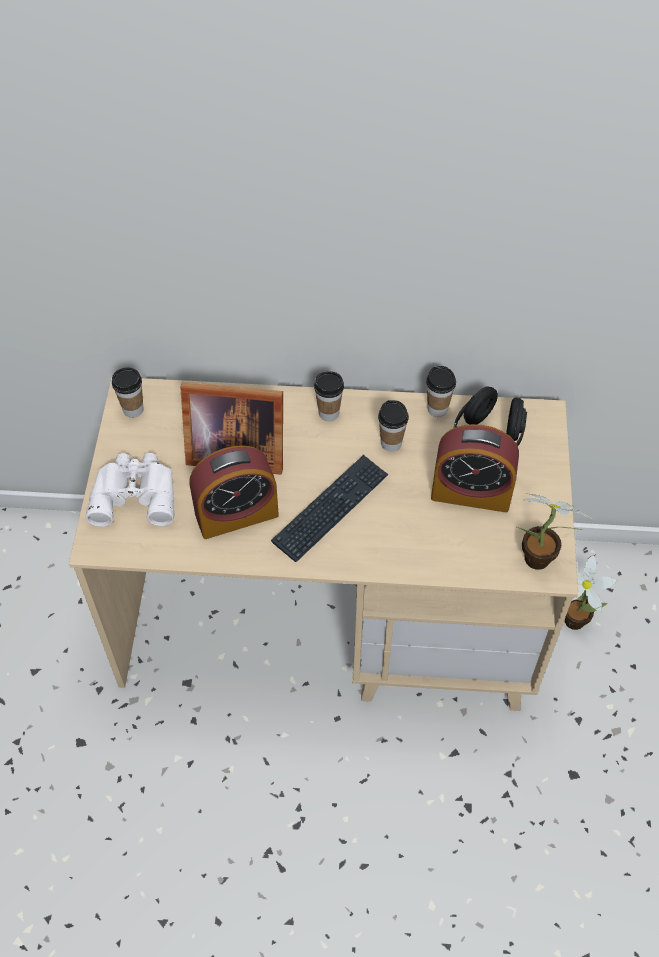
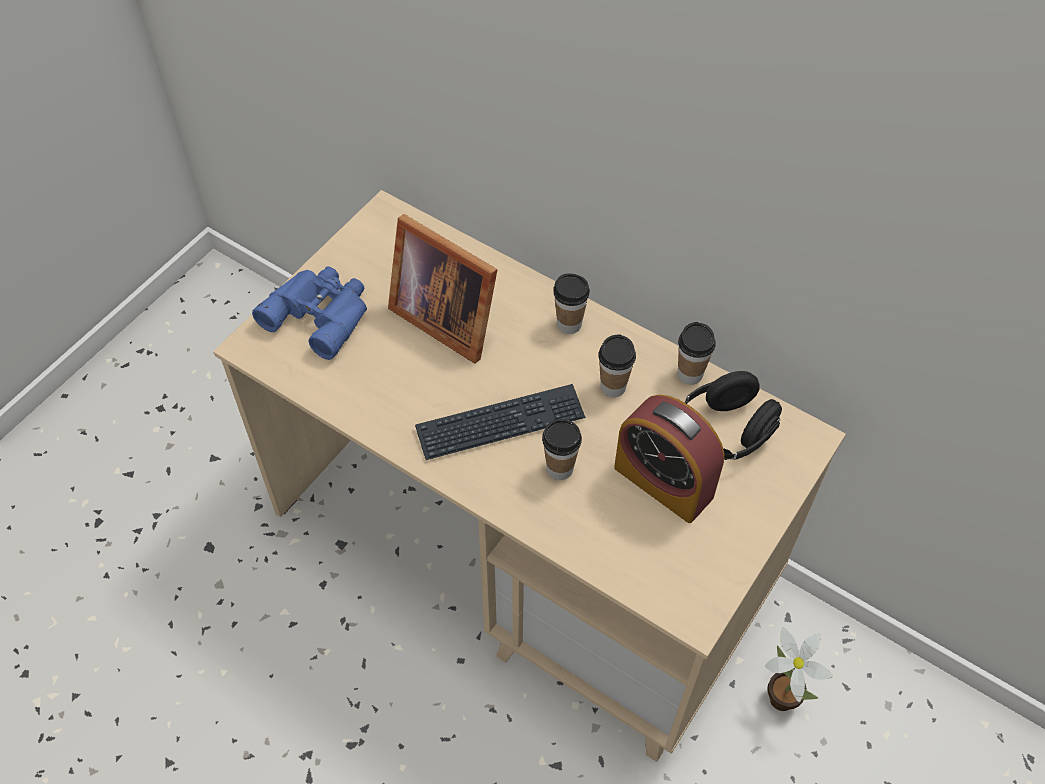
camera: 30 degrees right, 0 degrees up
(133, 409) = (378, 231): cup -> cup (560, 468)
(134, 493) = (320, 313): white binoculars -> blue binoculars
(236, 514) = (402, 382): alarm clock -> none
(541, 561) = (690, 597): potted plant -> none

